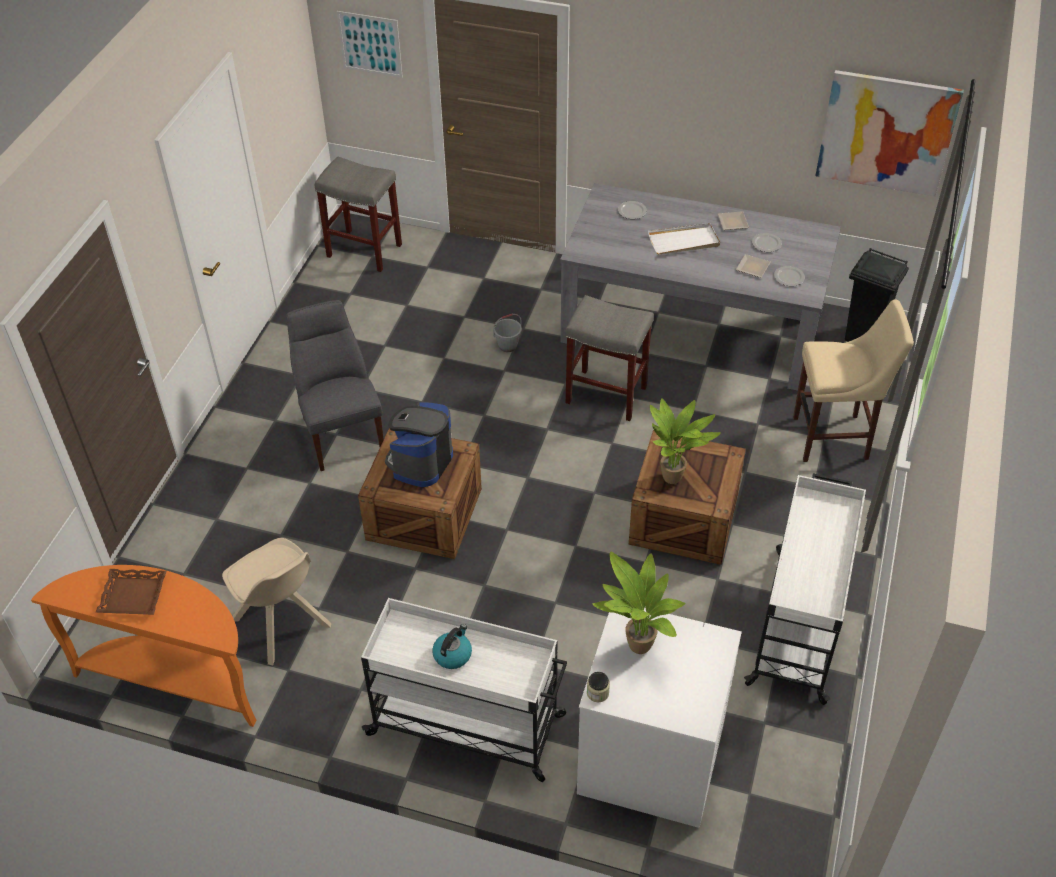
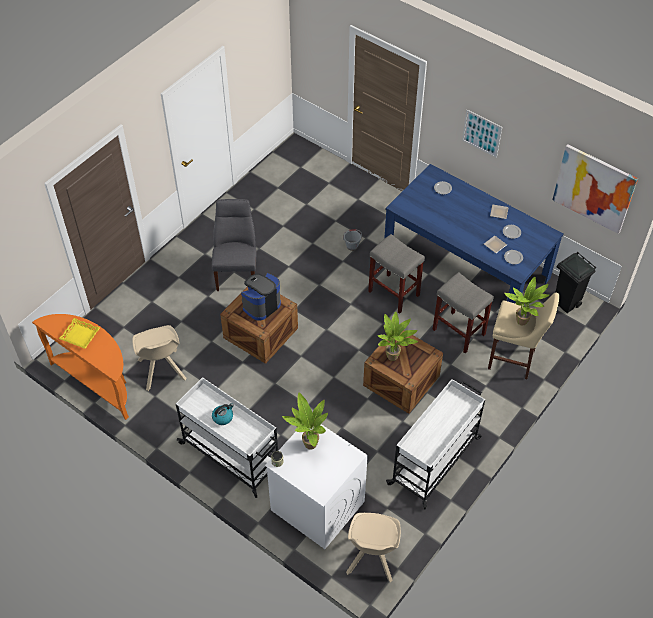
camera: 20 degrees right, 5 degrees up
(133, 595) = (80, 335): brown tray -> yellow tray
(363, 250) = (296, 162): grey stool -> grey stool (458, 332)
(370, 44) = (319, 48): picture -> picture (482, 133)
(684, 241) = (463, 217): white tray -> none
(692, 326) = (466, 265): grey dining table -> blue dining table
(783, 815) = (372, 558): none -> beige chair
(853, 365) = (523, 323): none -> potted plant

